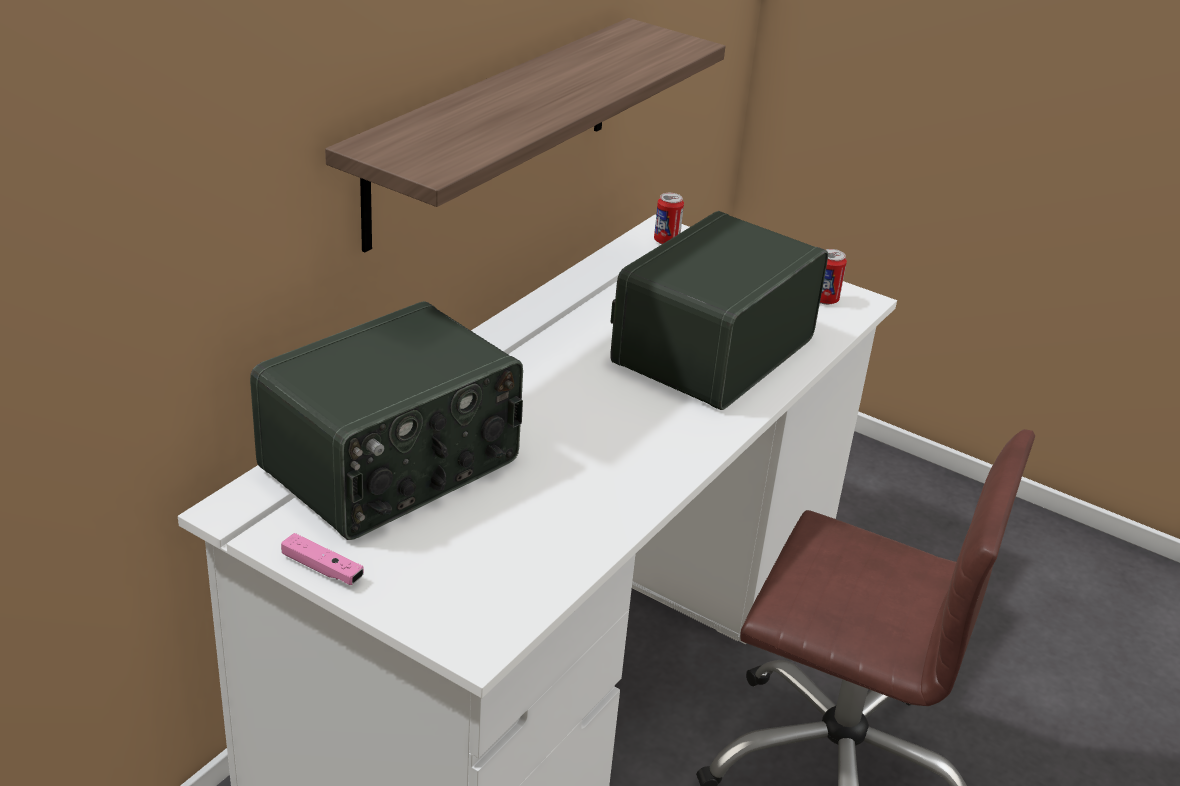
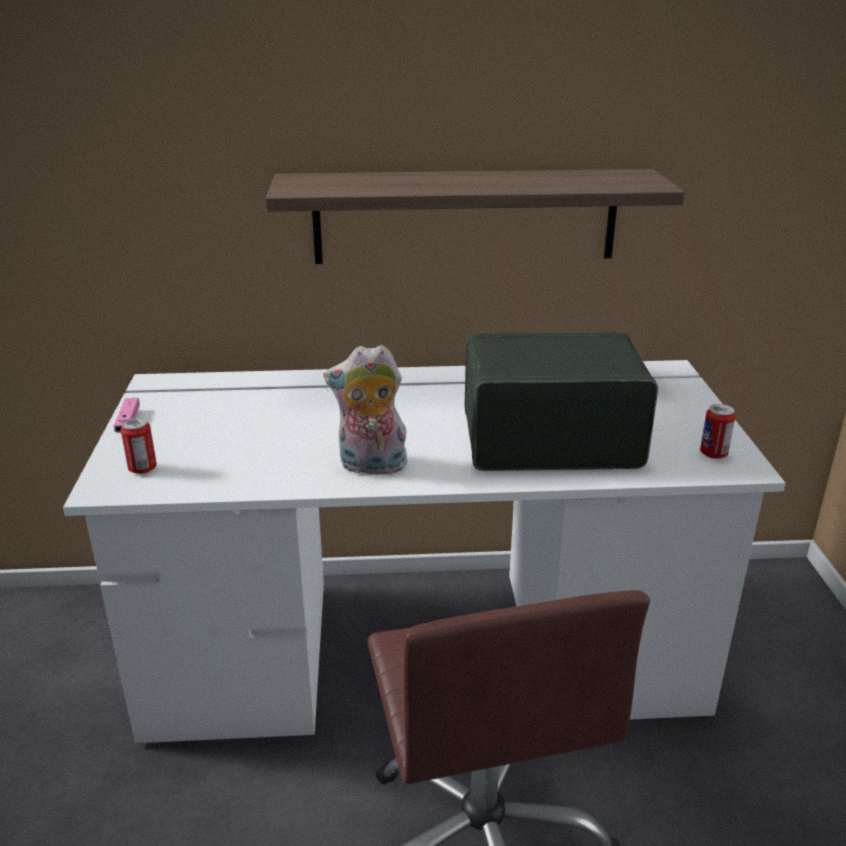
camera: 55 degrees right, 5 degrees down
(392, 467) = (249, 401): radio -> none
(643, 460) = (371, 467): none -> plush toy
(666, 241) = (659, 375): can -> can (142, 469)

